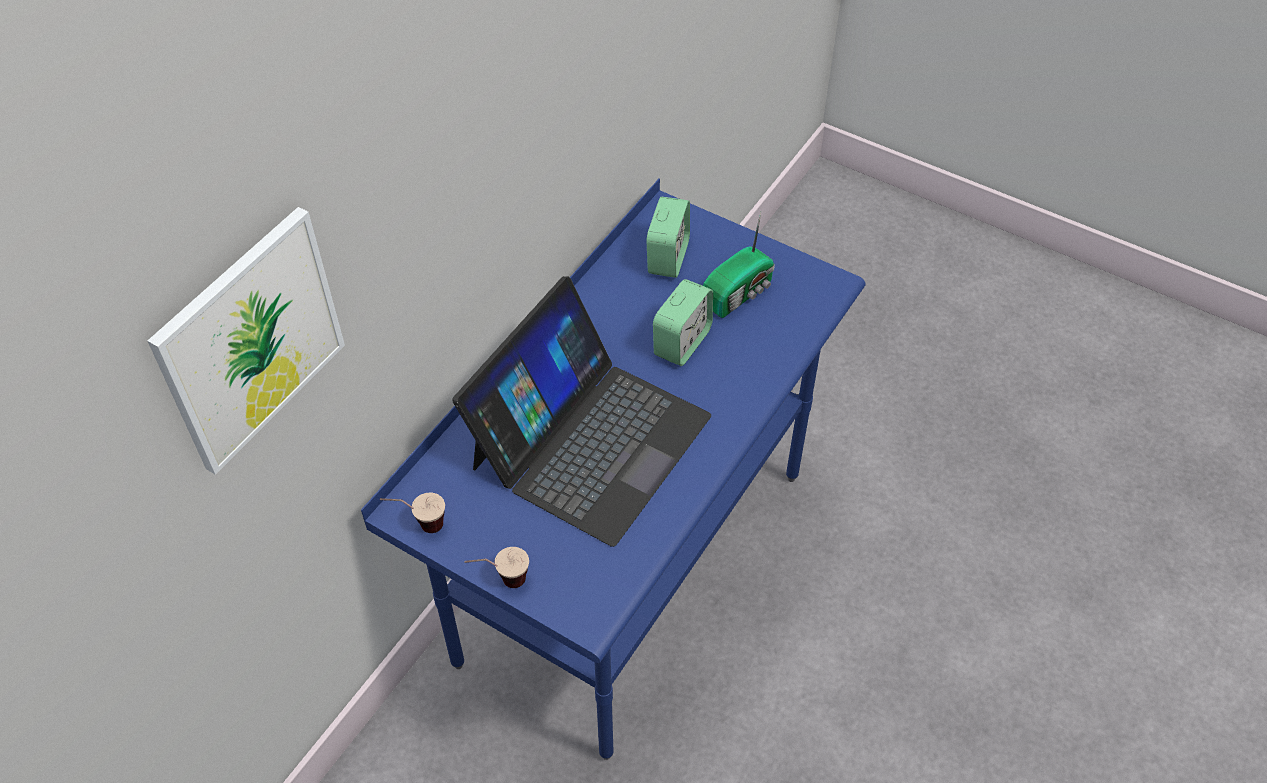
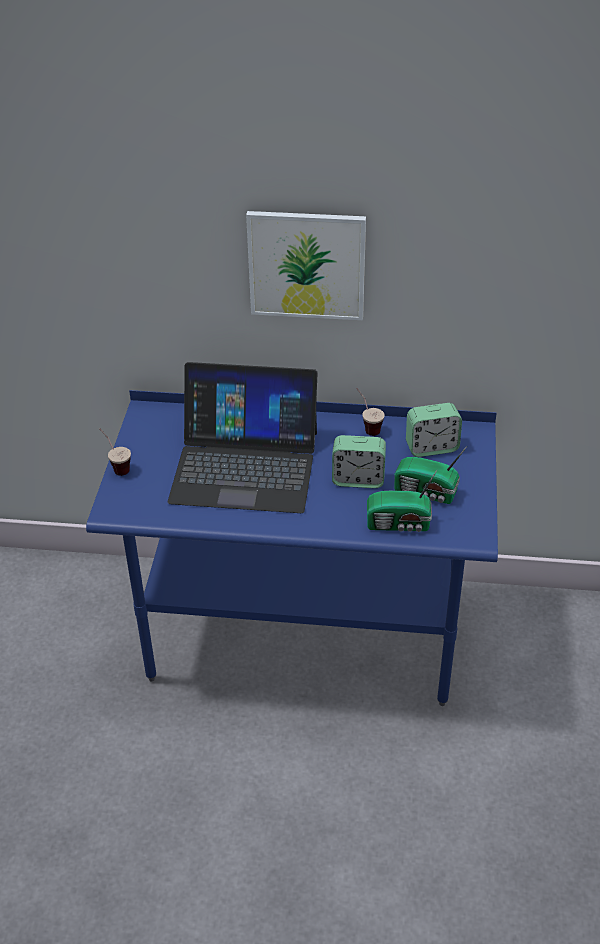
camera: 65 degrees right, 10 degrees down
(251, 340) = (78, 216): picture -> picture (306, 265)
(418, 526) = (138, 420): cup -> cup (367, 426)
(777, 336) = (400, 524): none -> radio

